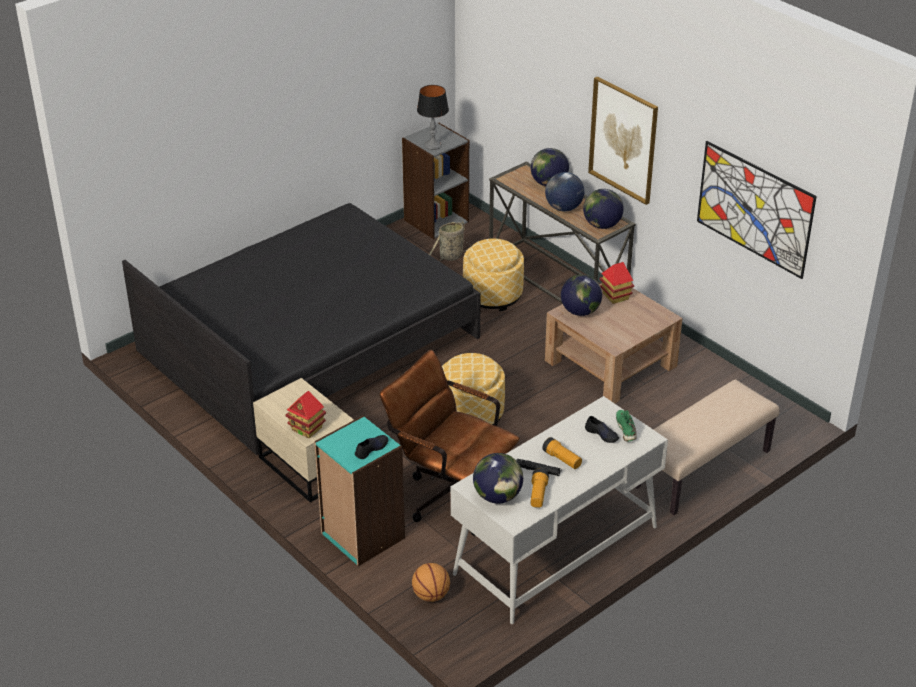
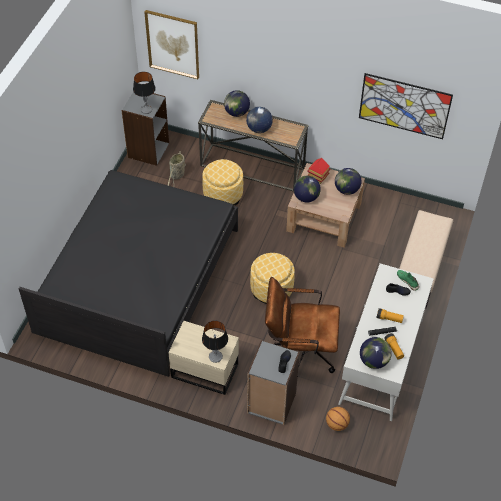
camera: 30 degrees left, 15 degrees up
(307, 429) = (215, 356): toy house -> table lamp
(362, 536) = (271, 403): turquoise bookcase -> grey bookcase
(601, 225) = (290, 134): globe -> globe (346, 190)
(623, 140) = (294, 78): picture -> picture (173, 44)

